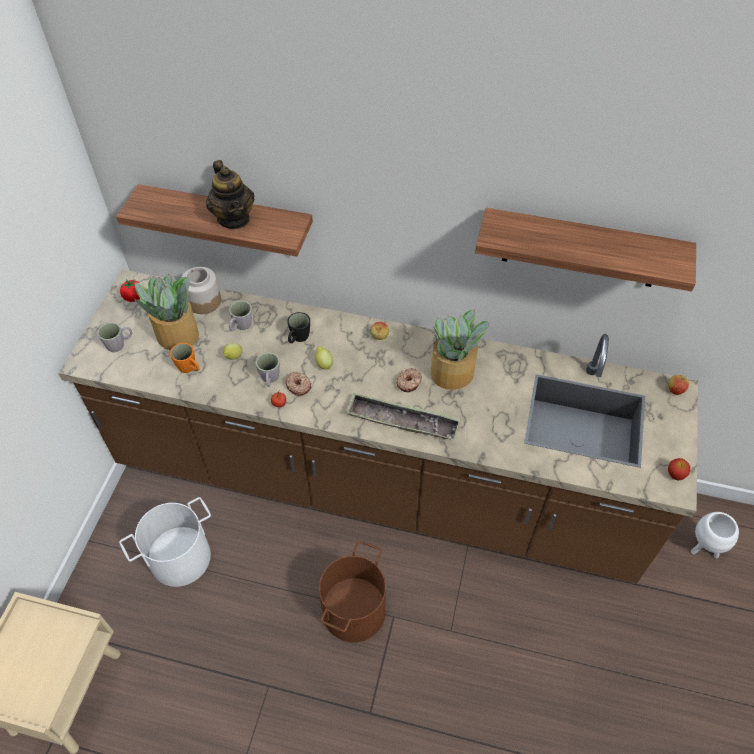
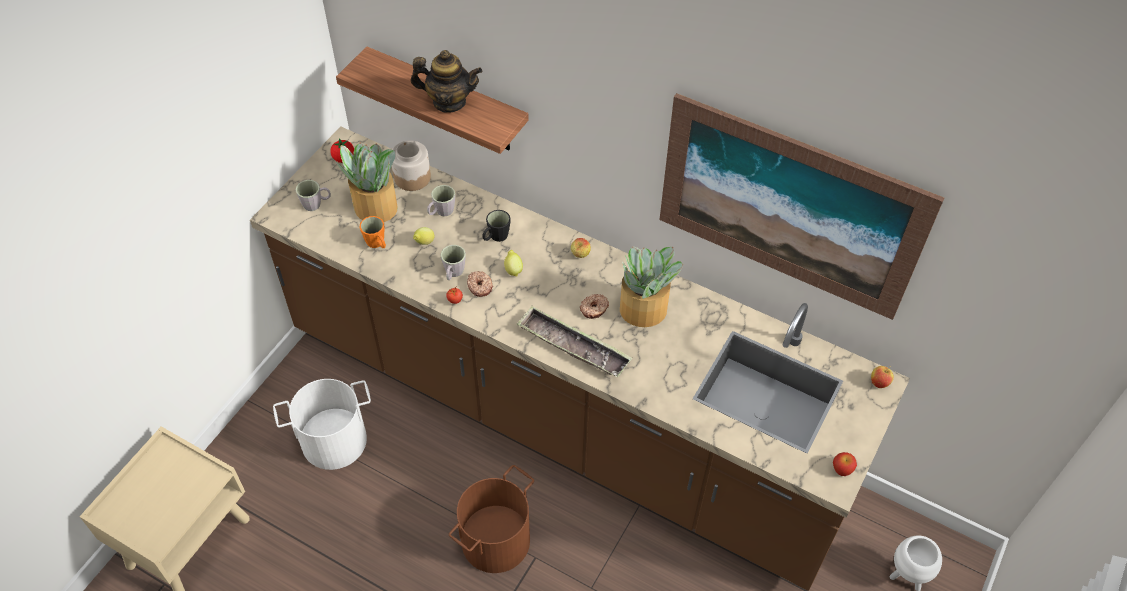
camera: 15 degrees right, 0 degrees up
(234, 218) = (449, 102): teapot -> teapot turned 75 degrees counterclockwise
(582, 249) = (788, 208): shelf -> picture

